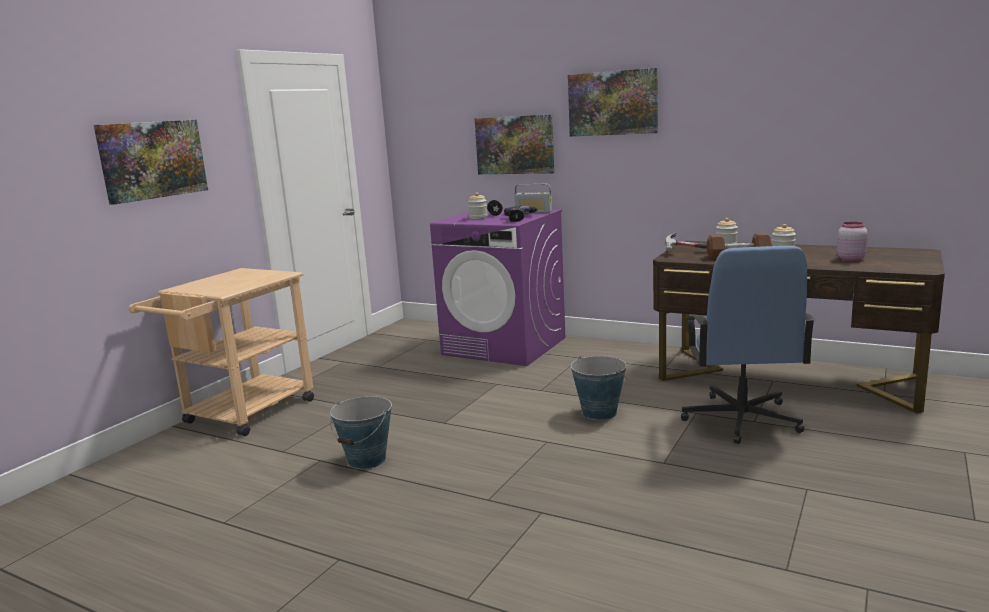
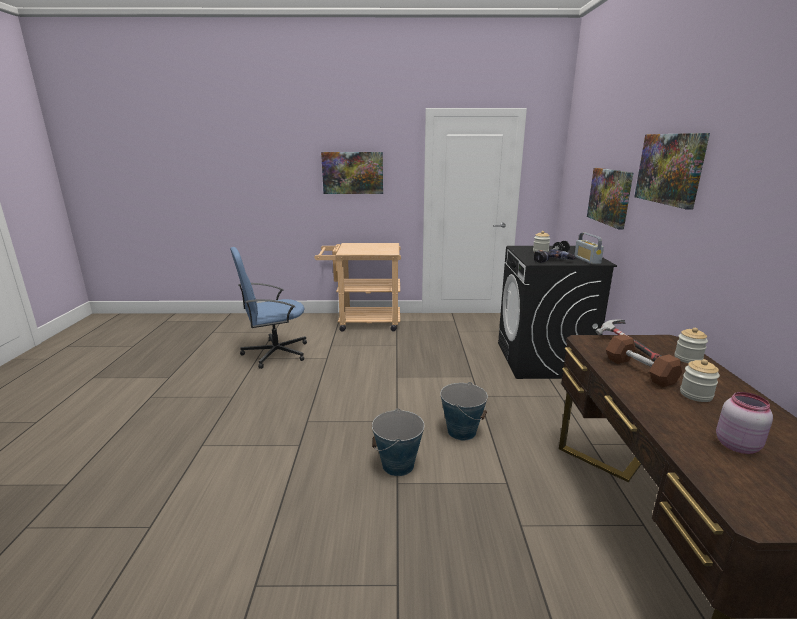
camera: 60 degrees right, 5 degrees up
(367, 460) = (334, 370): bucket -> bucket (398, 465)
(505, 346) = (543, 360): purple washing machine -> black washing machine
(741, 420) = (516, 515): blue office chair -> blue office chair (275, 353)

